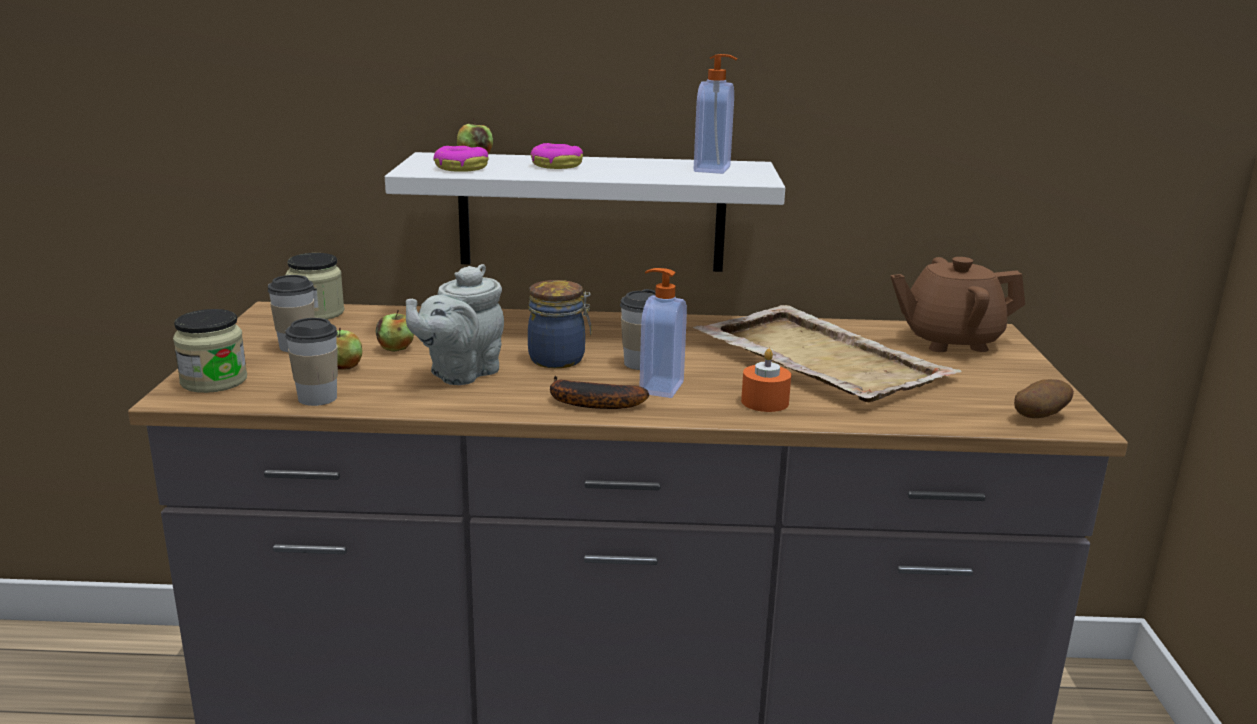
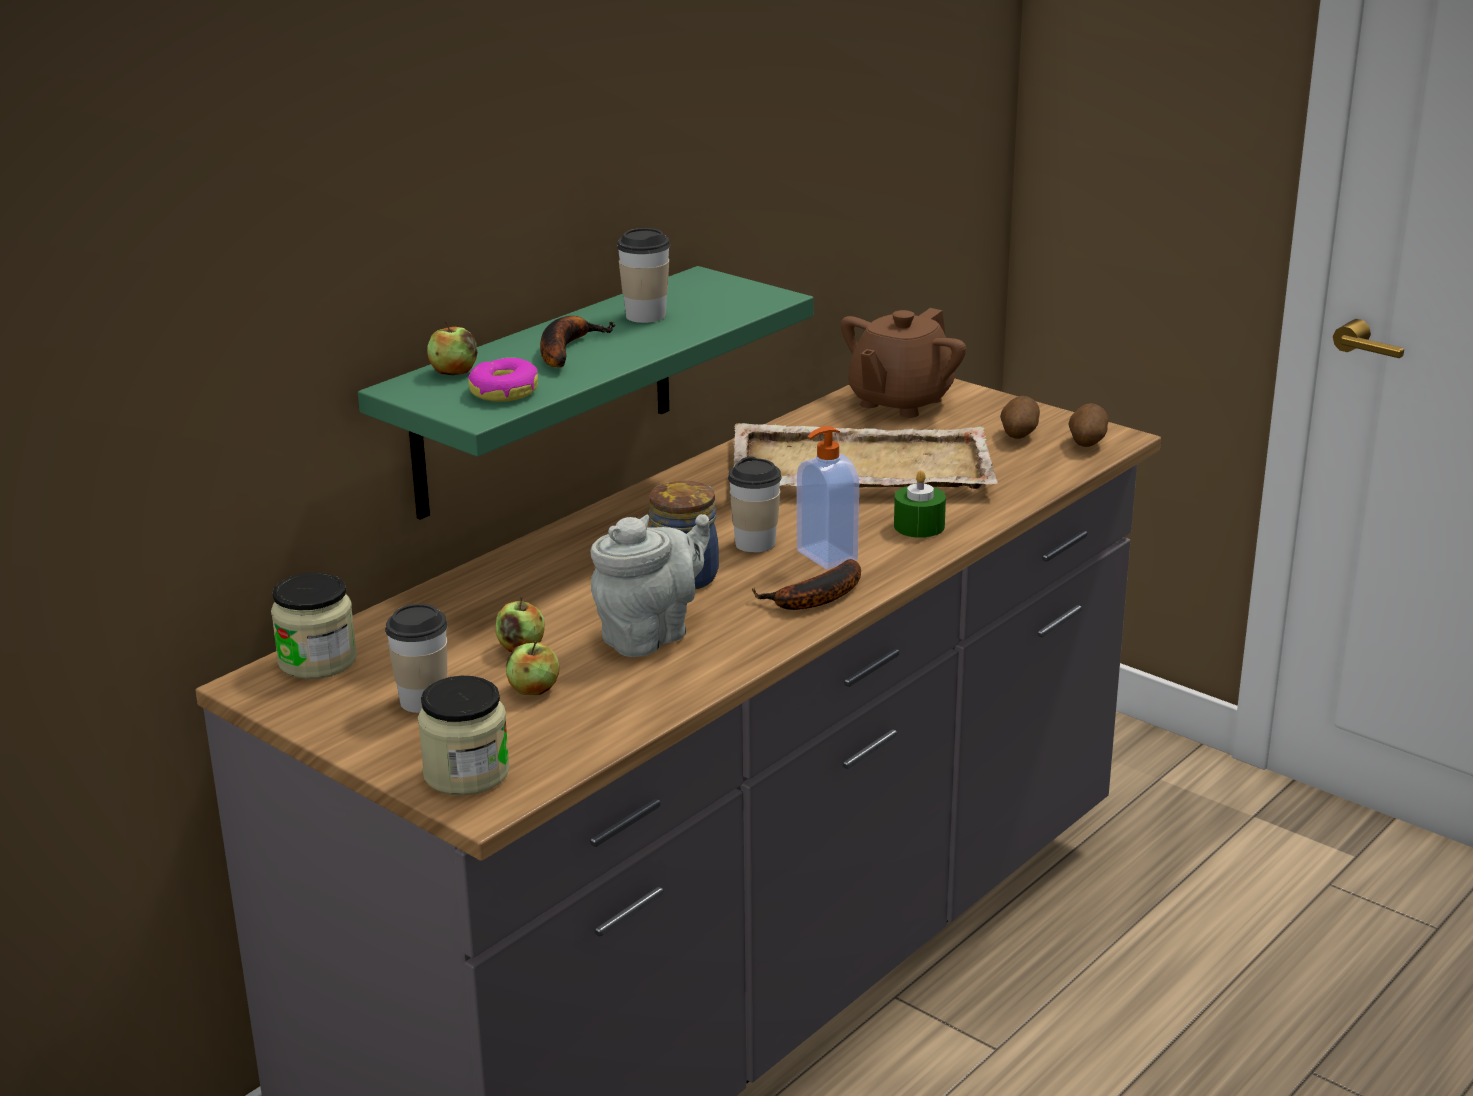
camera: 50 degrees left, 5 degrees up
(317, 398) = (608, 725): cup -> cup (645, 315)
(460, 374) = (650, 635): grey teapot -> grey teapot turned 120 degrees counterclockwise
(556, 165) = (566, 349): donut -> banana
(592, 212) = (544, 393): white shelf -> green shelf
(713, 169) = (700, 297): soap dispenser -> none
(765, 402) = (919, 526): orange candle -> green candle
(992, 390) = (1018, 435): none -> potato

